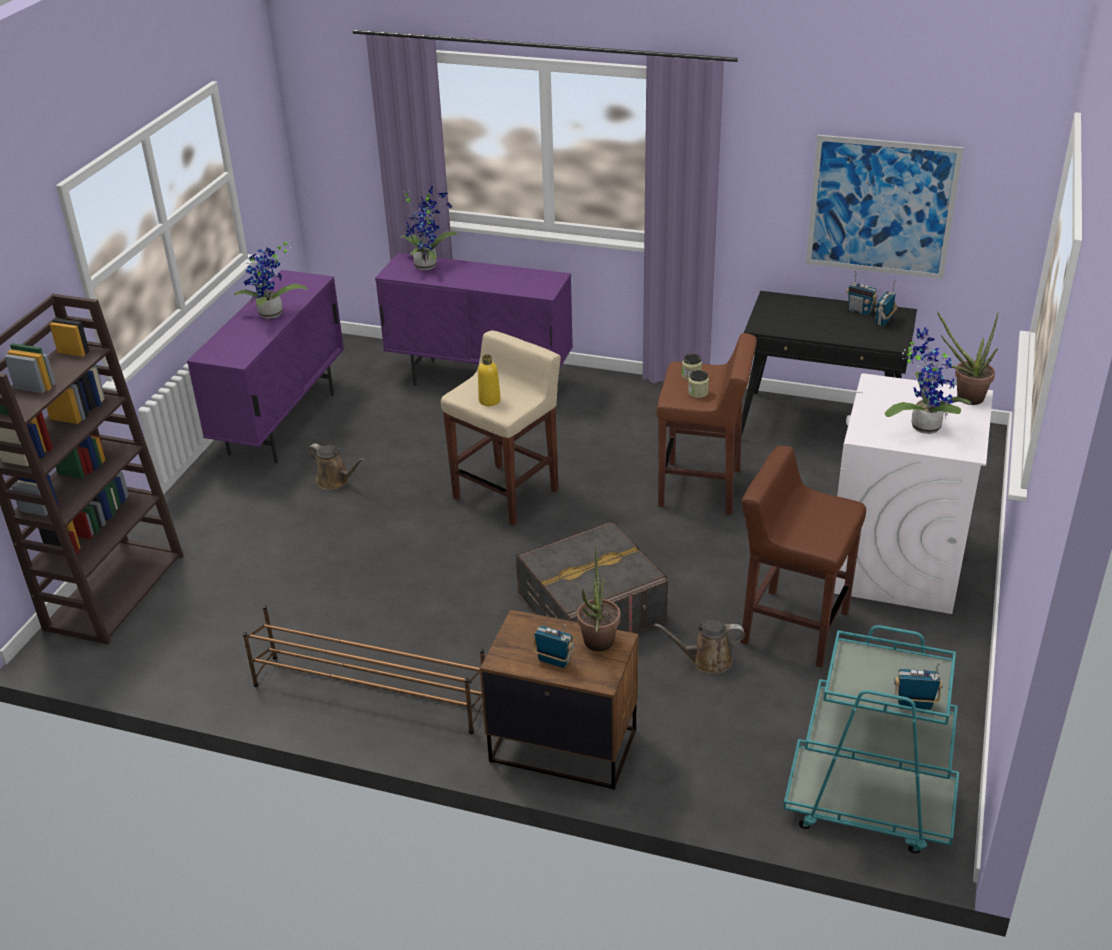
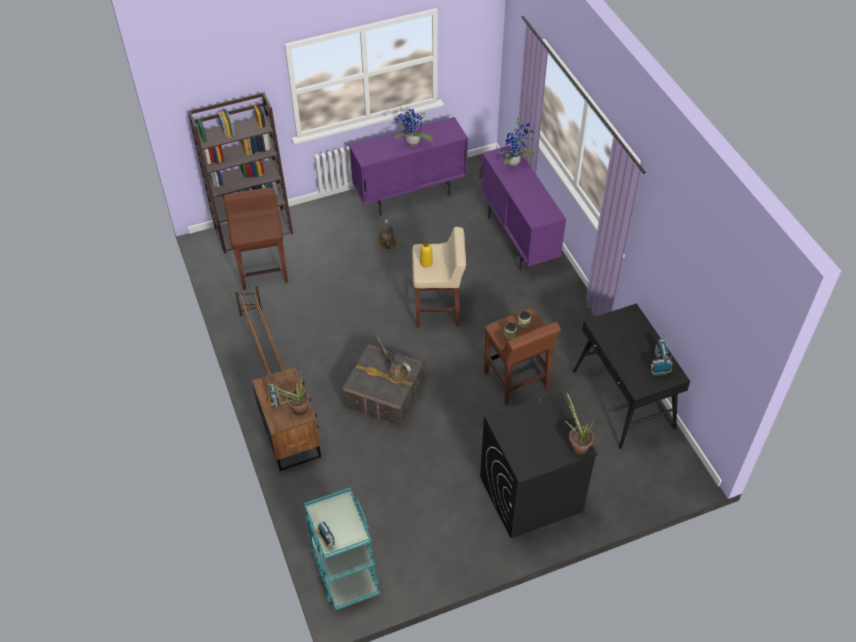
camera: 50 degrees right, 15 degrees up
(706, 660) = (387, 457): brown watering can -> brown watering can (397, 371)
(793, 627) = (441, 477): brown stool -> brown stool (263, 271)
(881, 207) = (691, 310): picture -> none
(895, 563) = (530, 494): white washing machine -> black washing machine
(923, 425) = (531, 440): potted plant -> none

